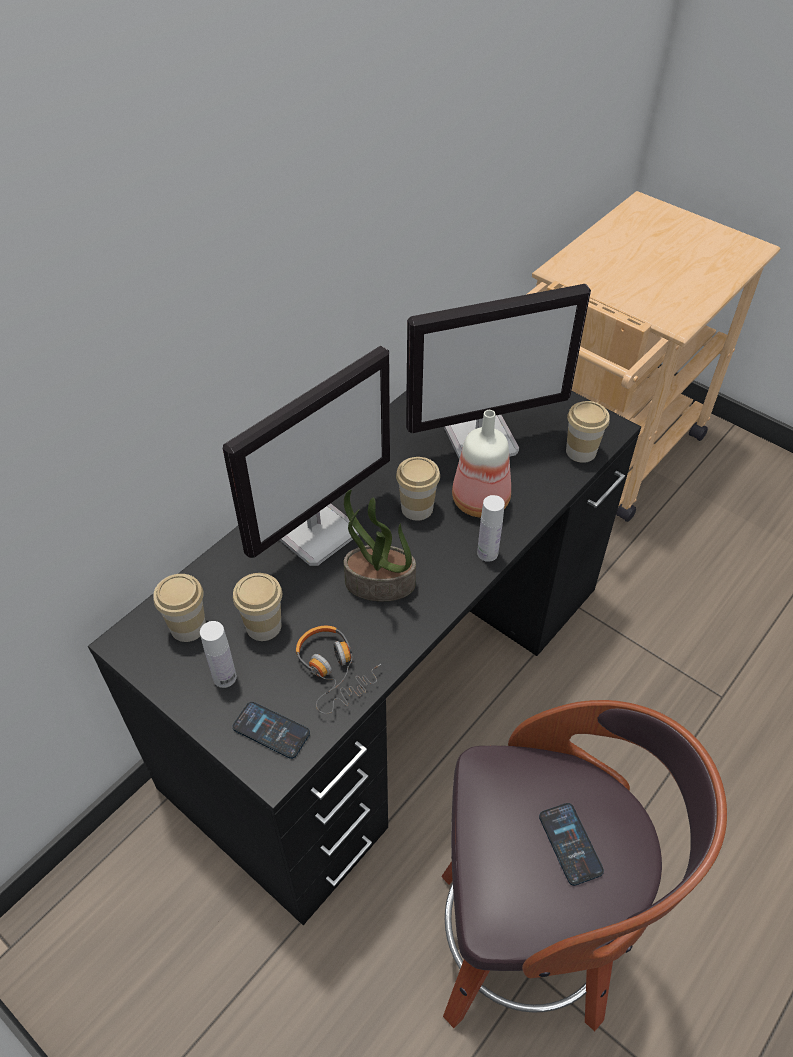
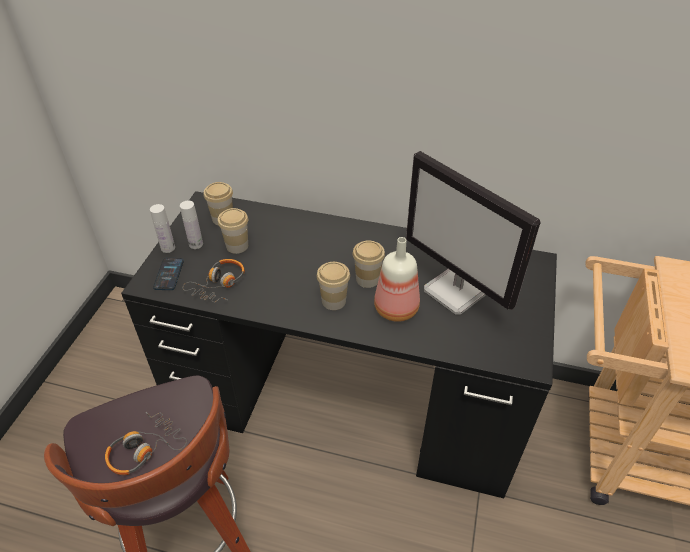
camera: 65 degrees right, 5 degrees down
(317, 530) = (319, 241): monitor -> none
(379, 584) = (293, 282): potted plant -> none
(487, 553) = (350, 327): white bottle -> white bottle (168, 248)
(570, 844) = (145, 449): phone -> headphones
(581, 451) = (489, 351): cup -> cup (333, 301)

